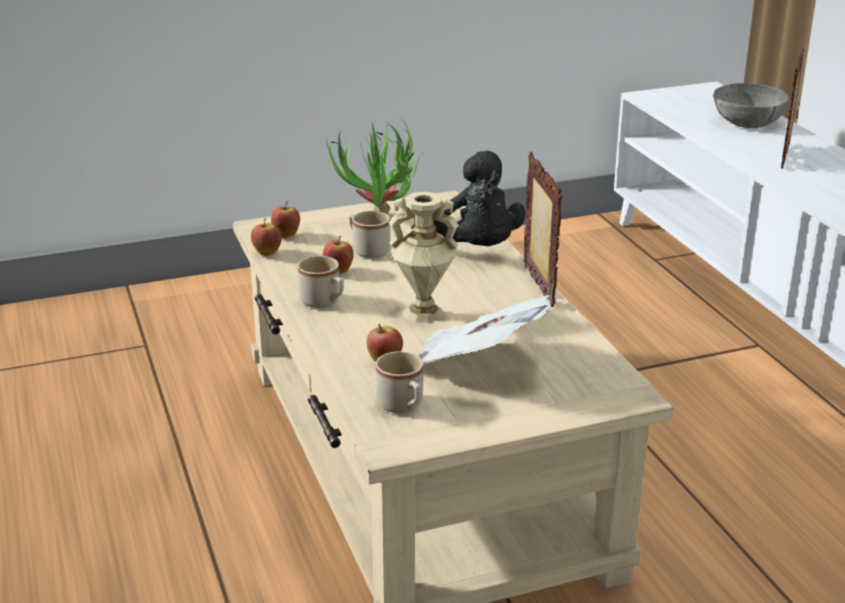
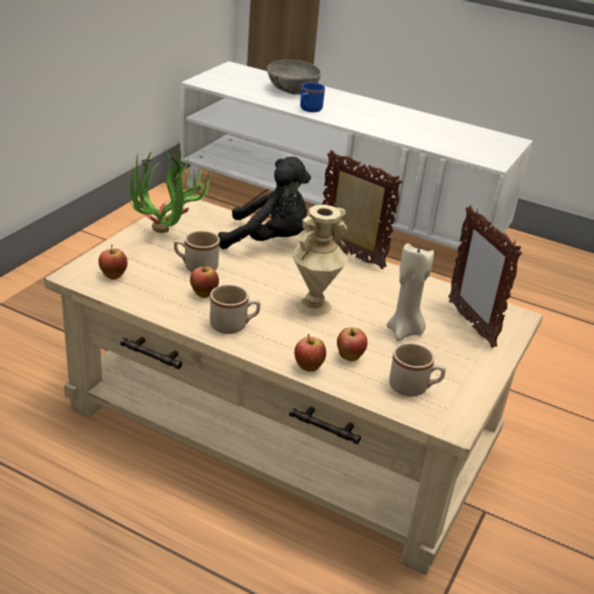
camera: 45 degrees left, 5 degrees up
(267, 253) = (122, 299): apple -> apple (308, 368)
(478, 363) = (404, 332): newspaper -> beige candle
(732, 145) = (309, 110): none -> blue mug
(786, 156) = (349, 110): picture frame -> picture frame (470, 323)

